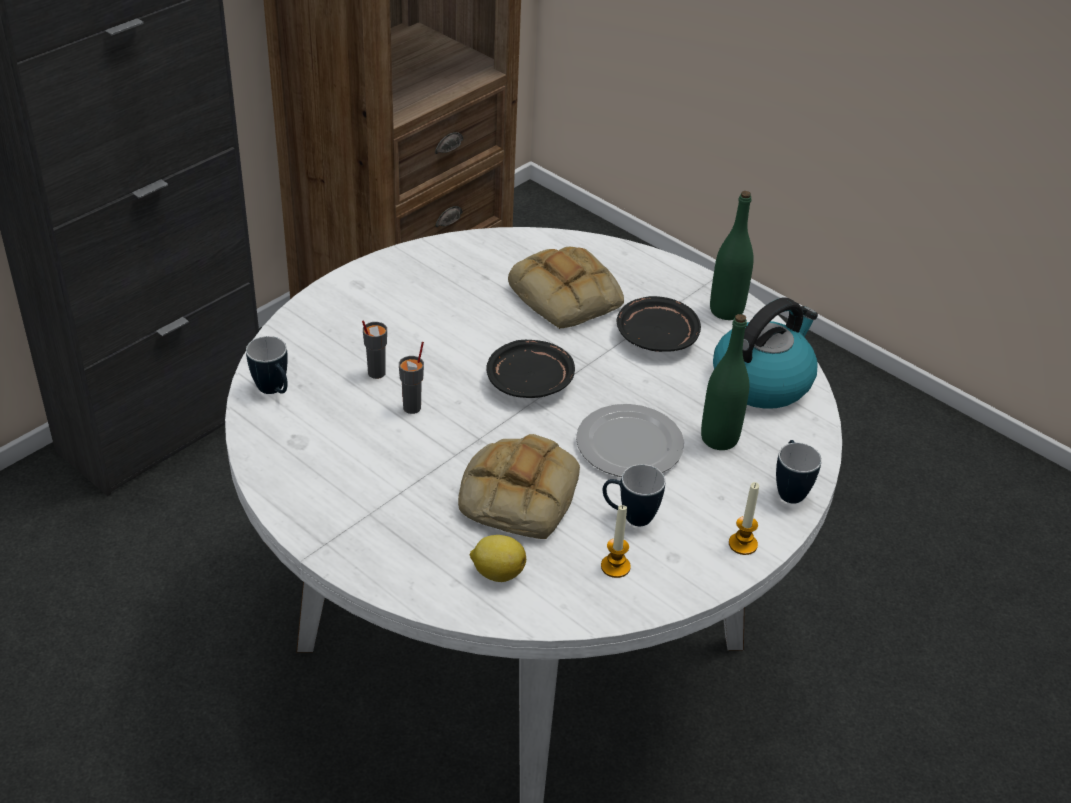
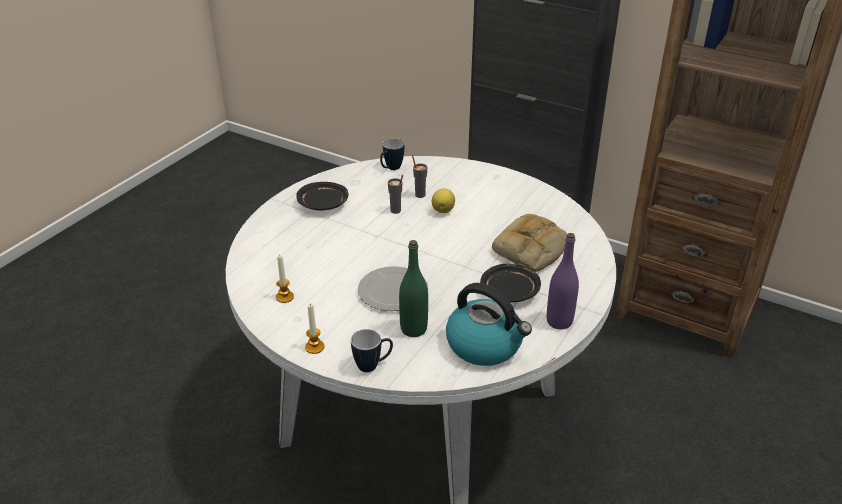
camera: 80 degrees right, 5 degrees down
(497, 572) = (272, 256): lemon -> lemon (443, 210)
(517, 493) = (336, 255): bread -> none
(530, 381) = (437, 246): black plate -> black plate (323, 204)
(630, 517) = (327, 298): mug -> none
(726, 310) = (559, 321): green bottle -> purple bottle

